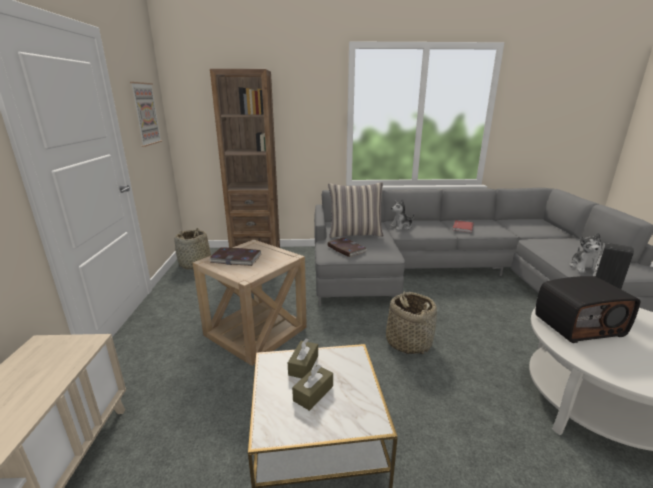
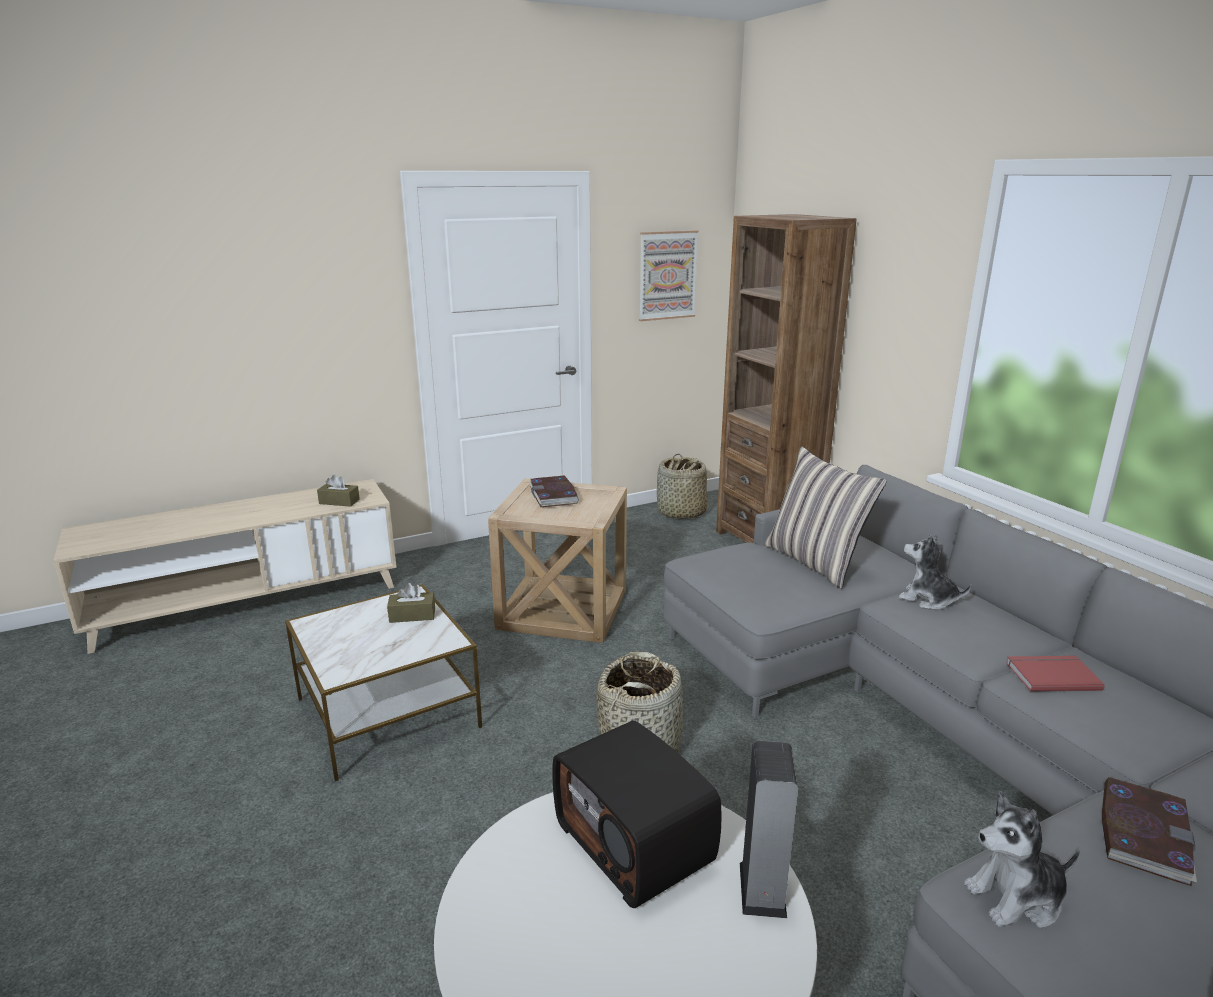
camera: 65 degrees right, 0 degrees up
(313, 393) = (369, 632): brown tissue box -> brown tissue box (339, 501)
(346, 249) = (733, 568): book -> book (1143, 833)

